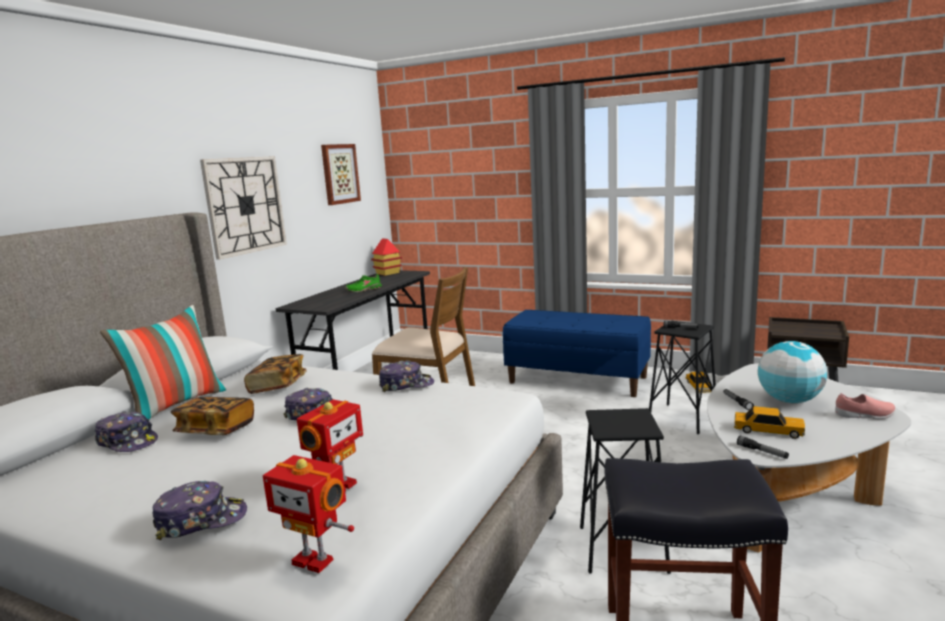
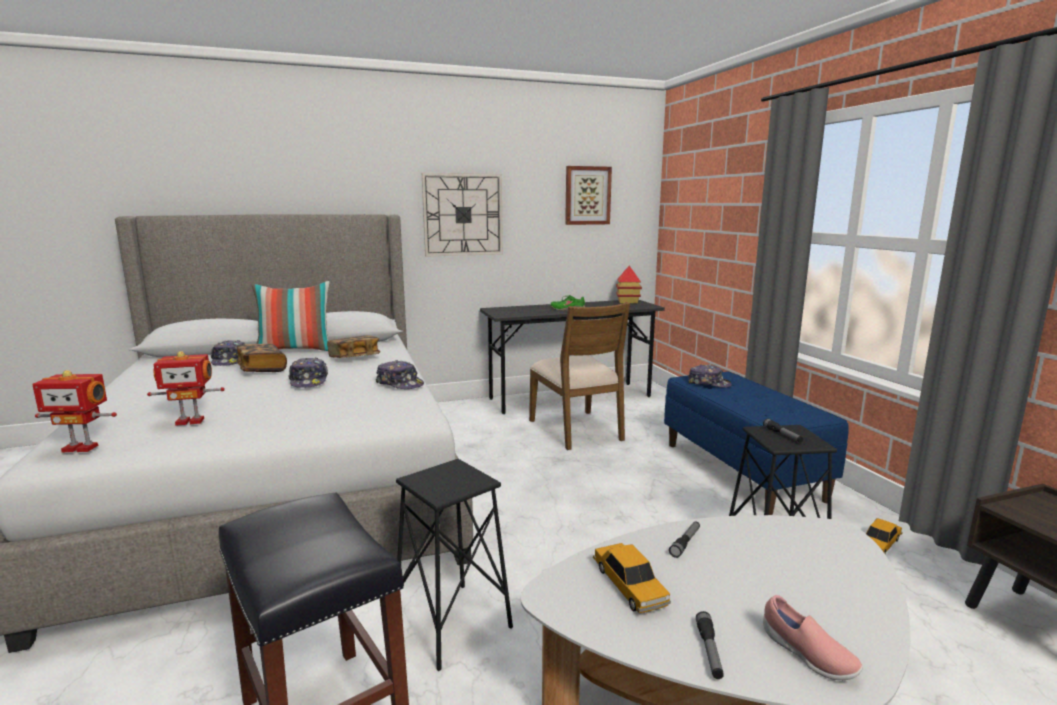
camera: 45 degrees right, 0 degrees up
(201, 520) = (124, 407): cap -> cap (709, 383)
(314, 560) = (81, 448): toy robot -> toy robot turned 75 degrees counterclockwise
(762, 452) = (559, 596): flashlight -> flashlight (709, 651)
(789, 400) = (755, 577): globe -> none

